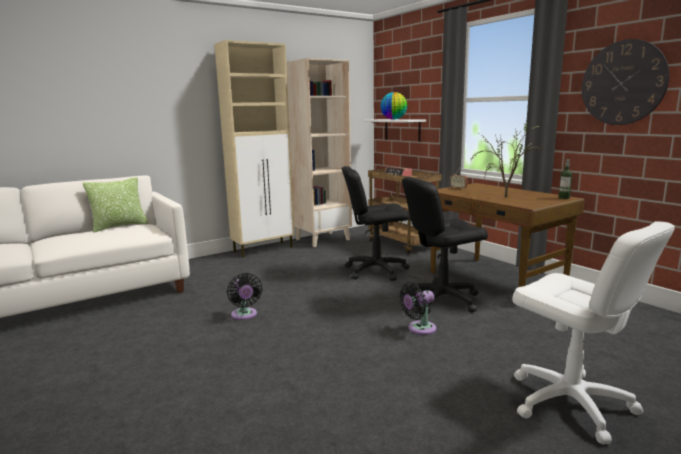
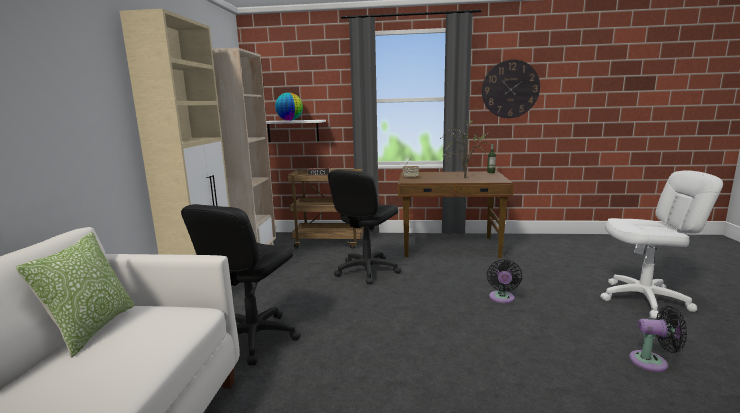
camera: 50 degrees left, 0 degrees up
(244, 315) = (372, 363): black fan -> black fan (652, 362)
(442, 299) = (460, 272): black office chair -> black office chair (253, 338)

